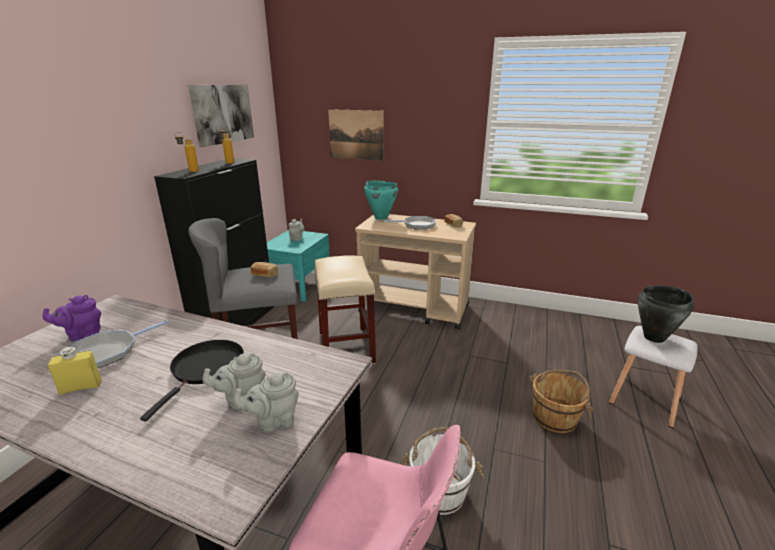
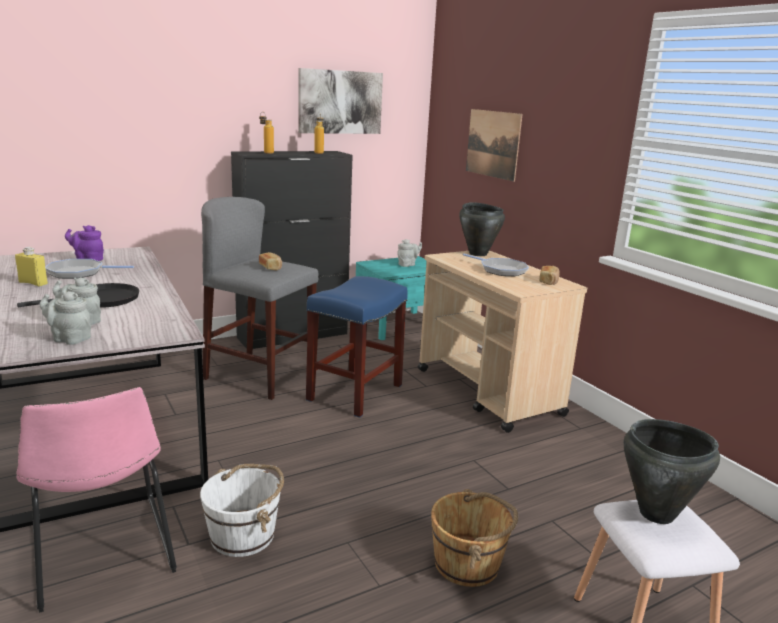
camera: 40 degrees right, 5 degrees down
(346, 347) = (355, 393): beige stool -> blue stool
(381, 217) = (478, 254): turquoise cooking pot -> black cooking pot

